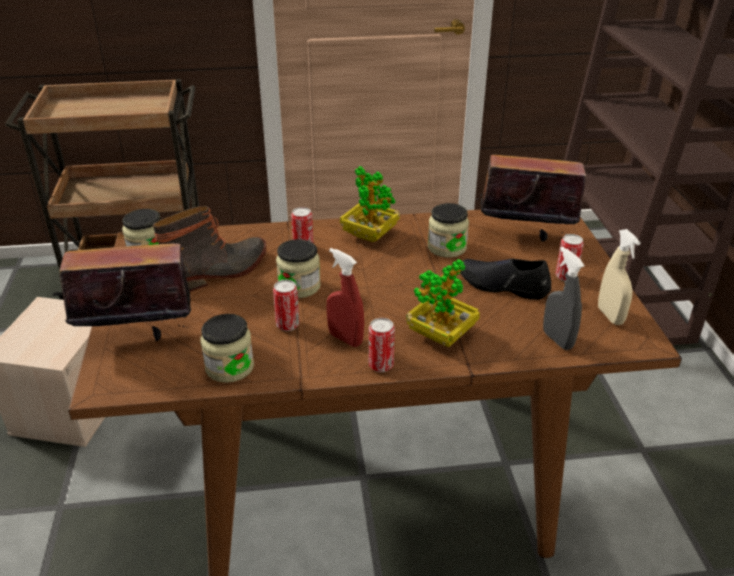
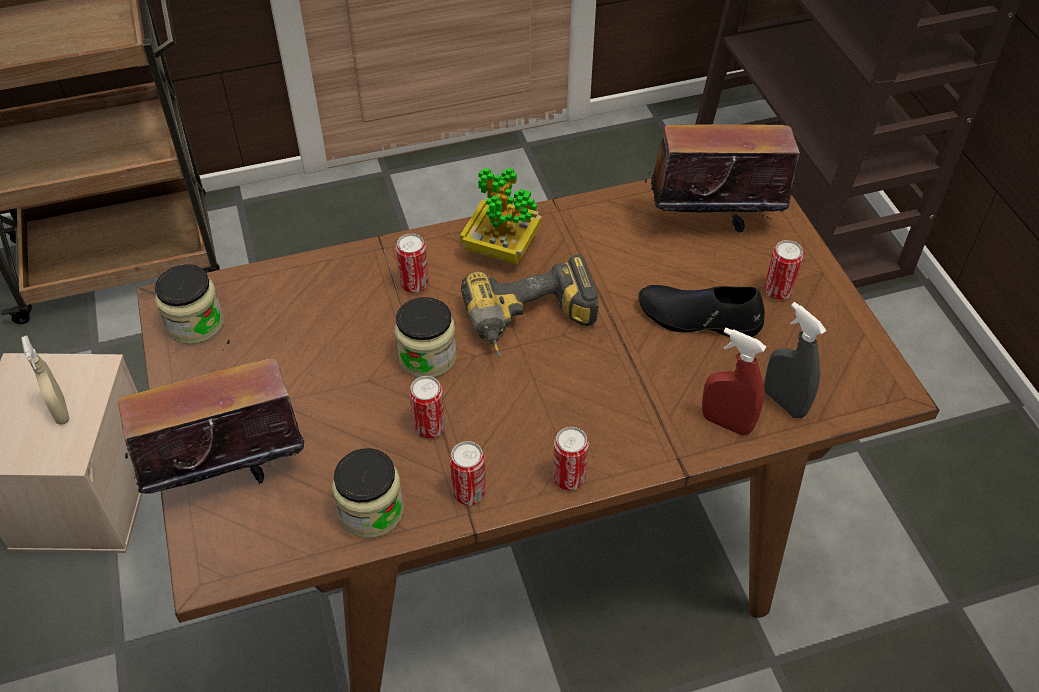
camera: 10 degrees left, 15 degrees up
(218, 272) = (307, 346): boot -> none
(304, 365) = (469, 493): none -> can
(345, 339) = (512, 440): red spray bottle -> red spray bottle (726, 423)
(379, 277) = (531, 325): none -> power drill
(441, 335) = (636, 416): potted plant -> none
(447, 247) = (612, 259): jar -> none
(610, 316) = (844, 353): beige spray bottle -> beige spray bottle (61, 411)

